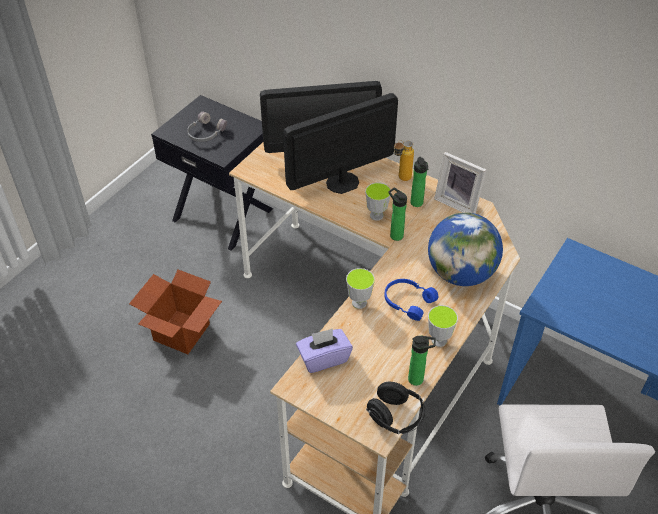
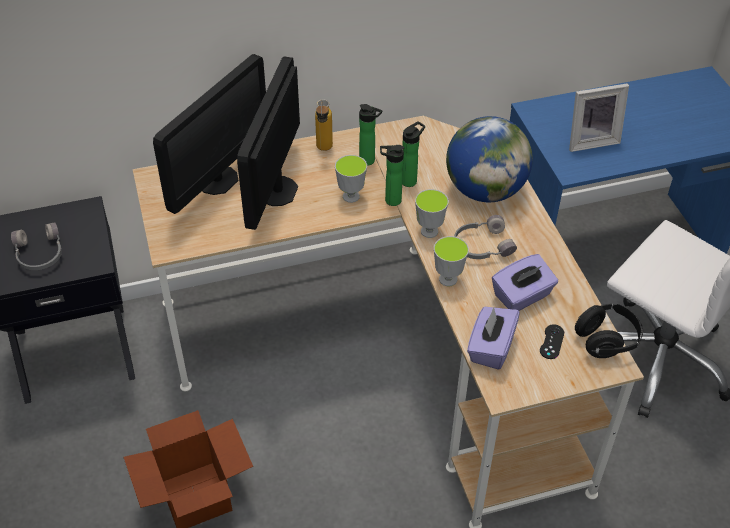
camera: 50 degrees left, 0 degrees up
(362, 387) = (551, 342): none -> black game controller
(386, 348) = (522, 296): none -> purple tissue box
(408, 301) = (481, 245): blue headphones -> grey headphones
(418, 379) = (578, 298): bottle -> bottle (410, 180)
(439, 340) = (547, 255): cup -> cup (429, 231)
(458, 202) = (399, 135): picture frame -> picture frame (590, 140)

